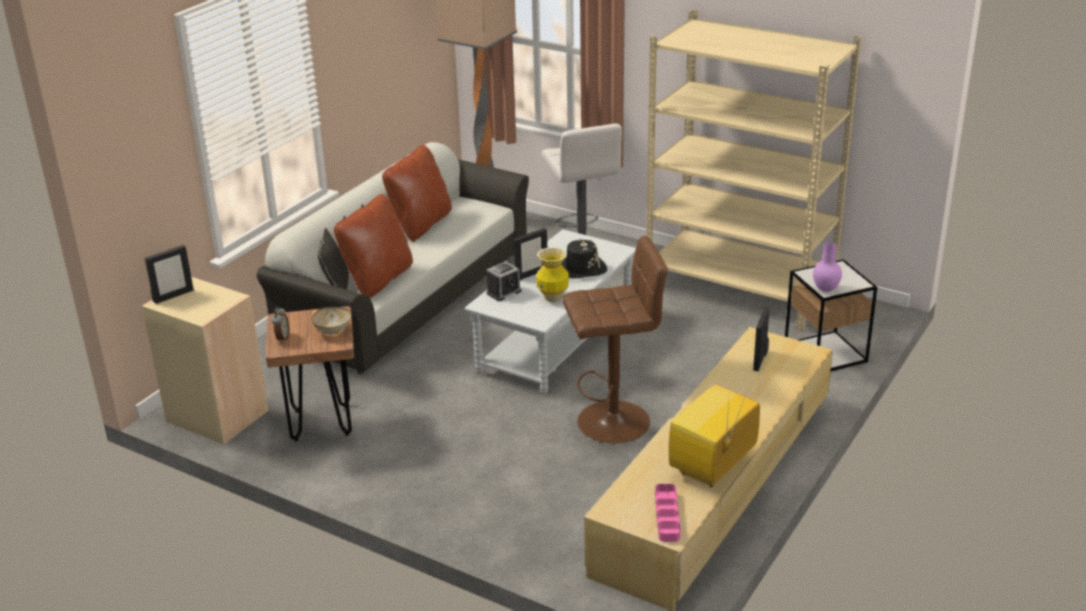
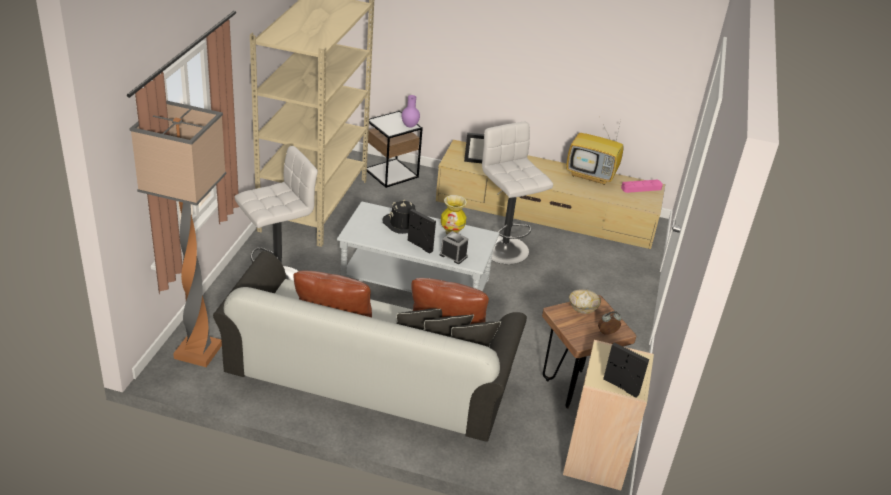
camera: 110 degrees left, 5 degrees up
(614, 422) = (504, 249): brown stool -> white stool

